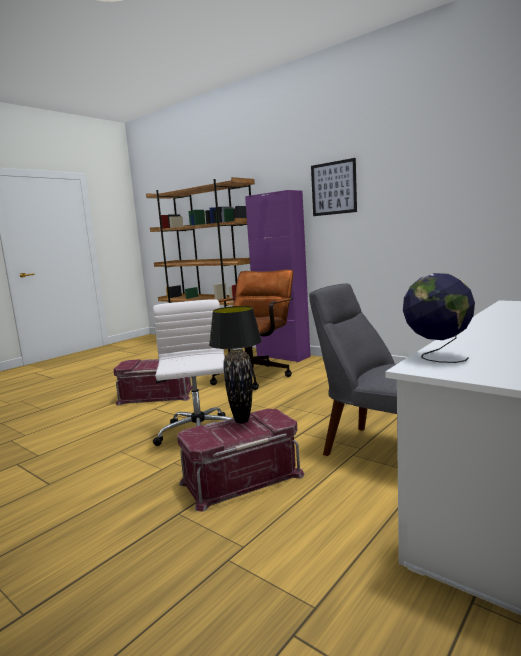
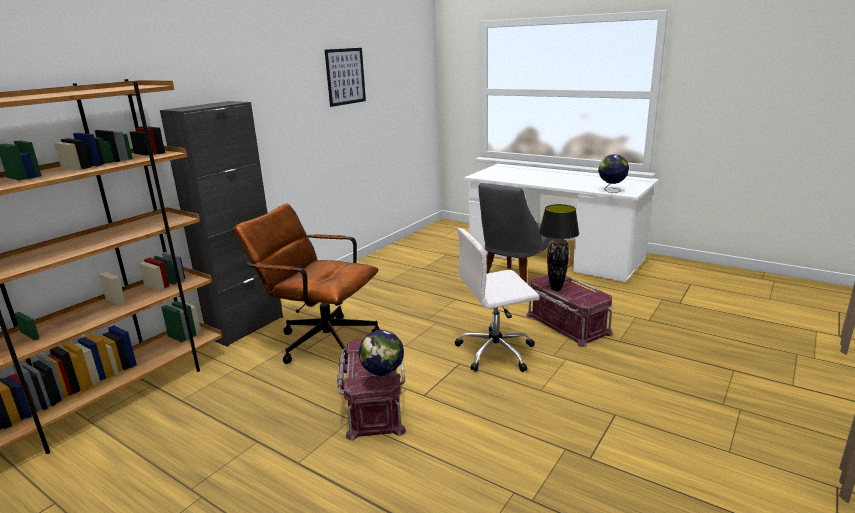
camera: 95 degrees left, 10 degrees up
(124, 366) = (383, 382): none -> globe
(283, 356) = (246, 327): purple cabinet -> black cabinet
(333, 188) = (260, 98): picture -> picture (345, 76)

